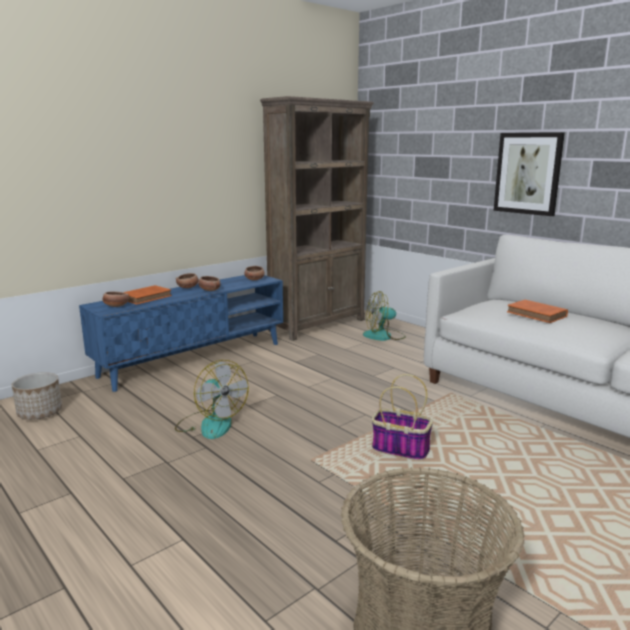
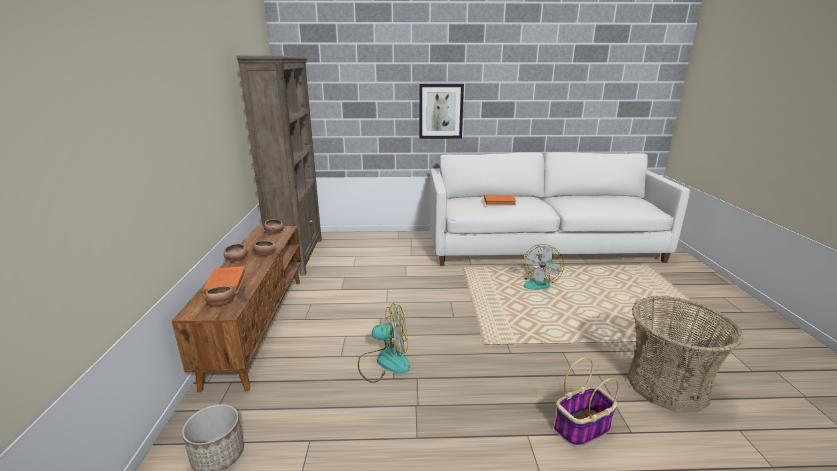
camera: 50 degrees left, 5 degrees up
(194, 359) = (258, 326): blue tv stand -> brown tv stand
(384, 336) = (358, 247): fan -> fan (538, 282)
(399, 449) = (503, 311): basket -> basket (581, 429)

